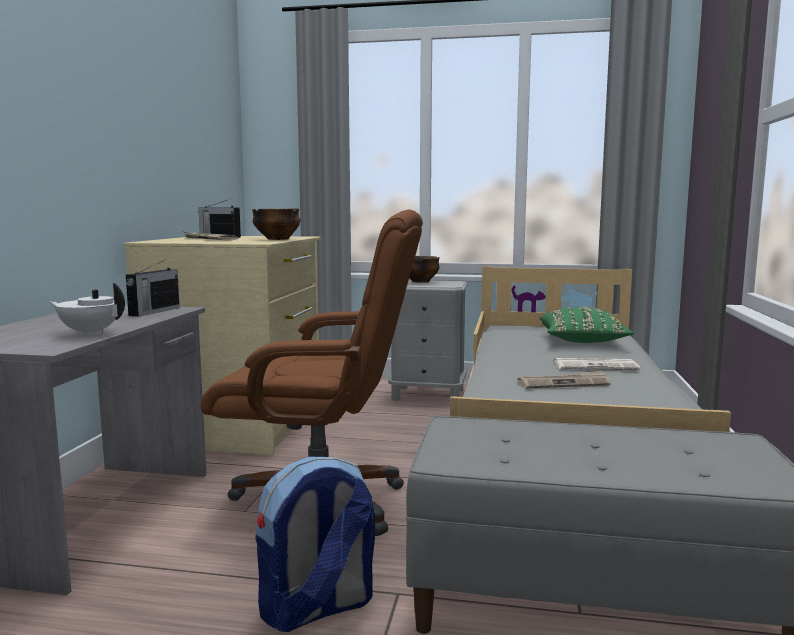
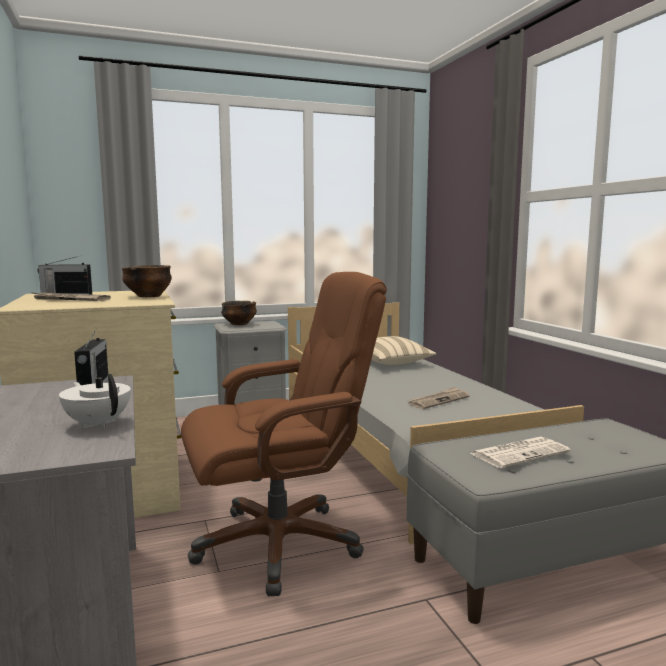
camera: 30 degrees left, 0 degrees up
(90, 333) = (98, 424): white teapot -> white teapot turned 60 degrees clockwise
(317, 609) = (385, 635): backpack -> none
(582, 341) = (392, 363): green pillow -> beige pillow
(596, 366) = (434, 382): newspaper -> newspaper (520, 453)

